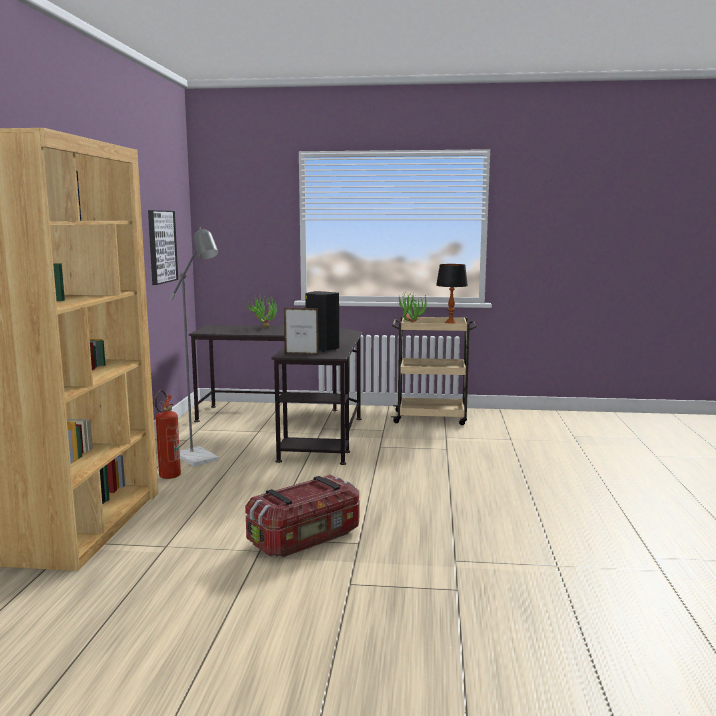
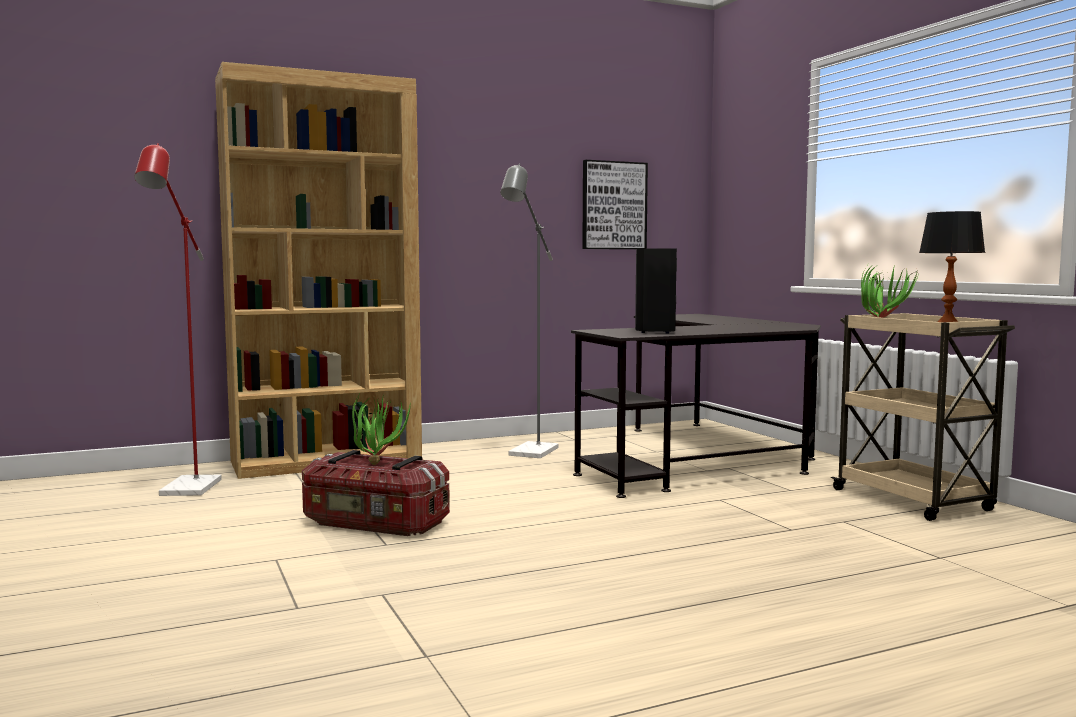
camera: 60 degrees right, 5 degrees down
(82, 600) = (187, 491): none -> red floor lamp
(168, 477) = (466, 455): fire extinguisher -> none
(263, 327) = (734, 318): potted plant -> potted plant (377, 462)
(301, 354) = (608, 331): picture frame -> none

